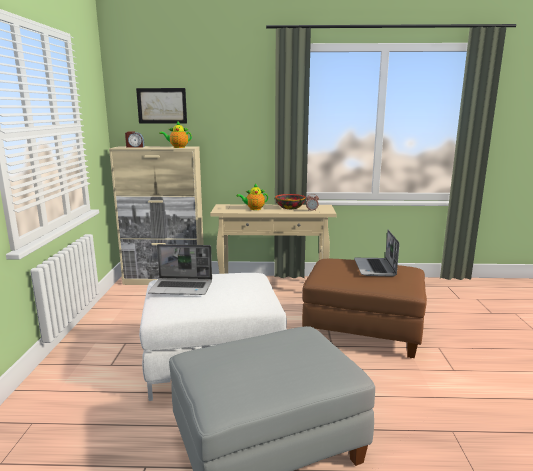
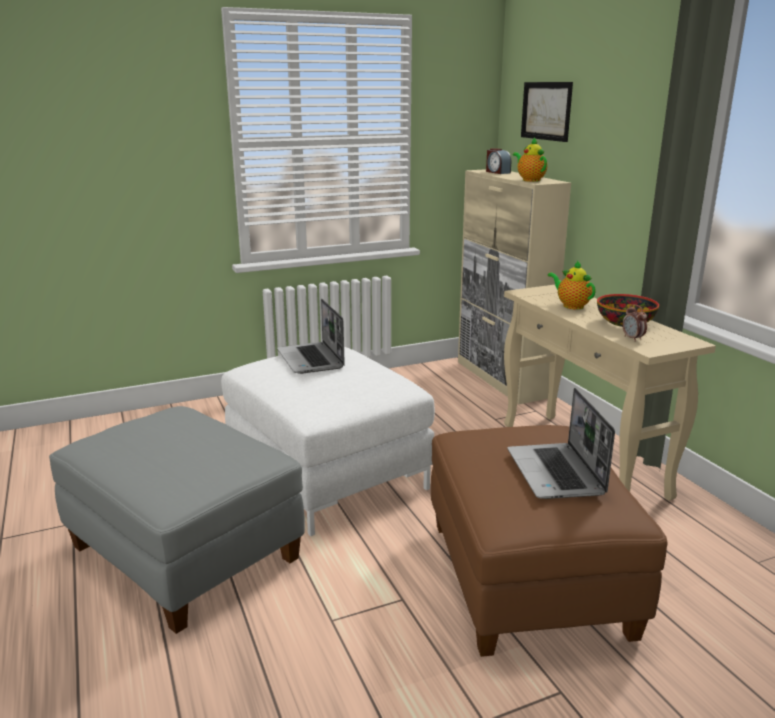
camera: 65 degrees right, 5 degrees up
(375, 268) = (556, 473): laptop -> laptop turned 75 degrees counterclockwise

